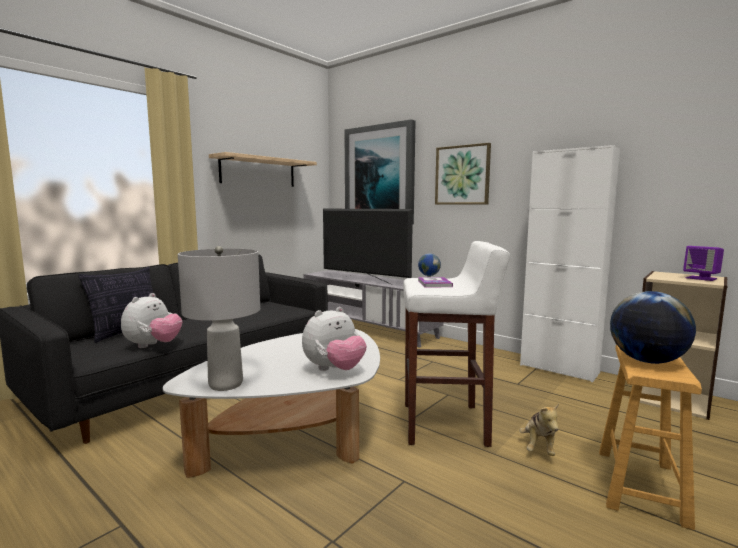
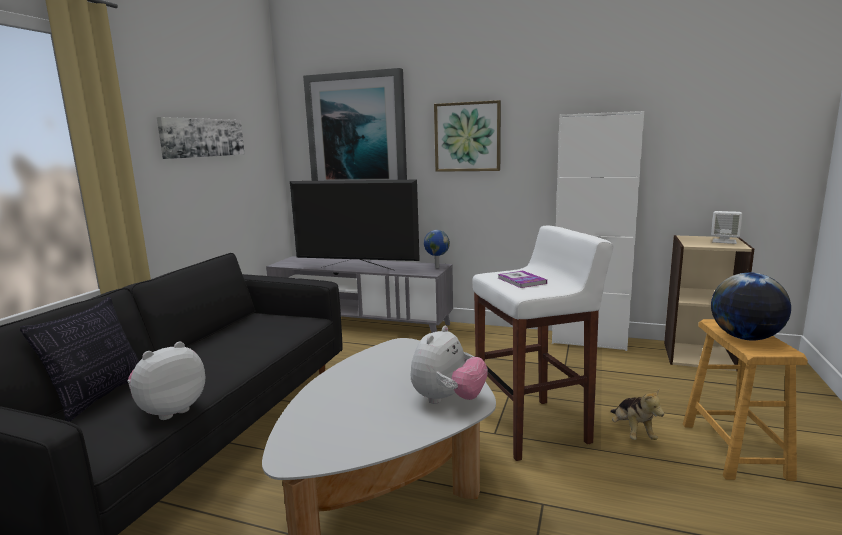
camera: 20 degrees left, 5 degrees up
(153, 345) = (170, 410): plush toy -> plush toy turned 135 degrees counterclockwise
(226, 384) = (345, 448): grey table lamp -> none
(258, 172) = (203, 137): shelf -> picture
(701, 278) = (724, 241): purple speaker -> white speaker

